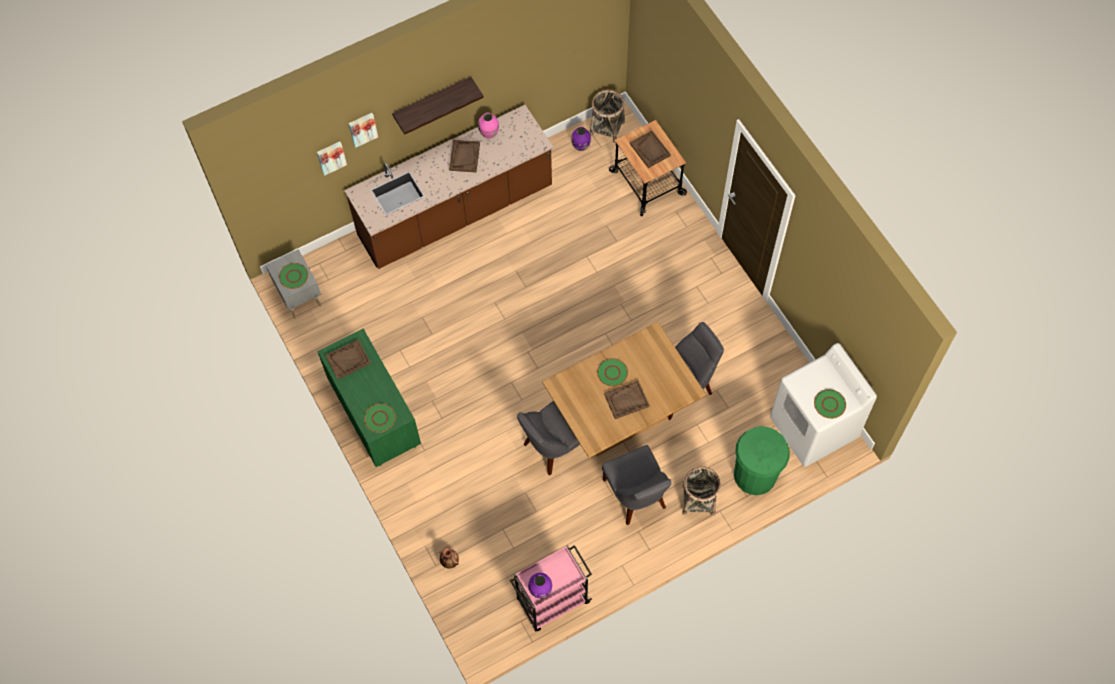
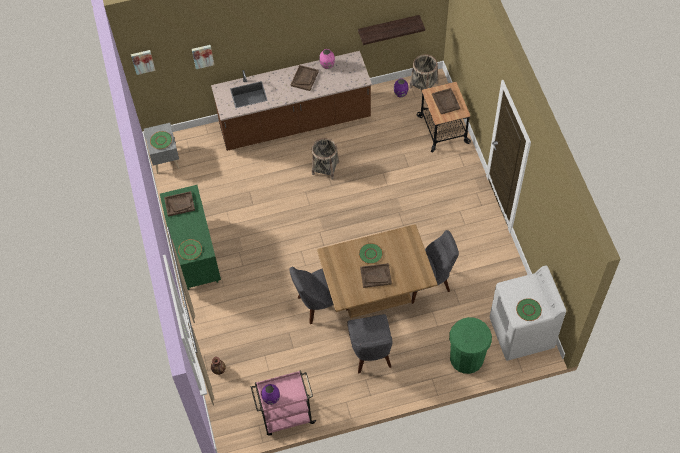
camera: 15 degrees right, 5 degrees down
(362, 128) = (228, 39): picture -> picture (143, 61)
(432, 101) = (285, 30): shelf -> shelf (388, 27)
(698, 500) = (418, 367): basket -> basket (325, 168)

